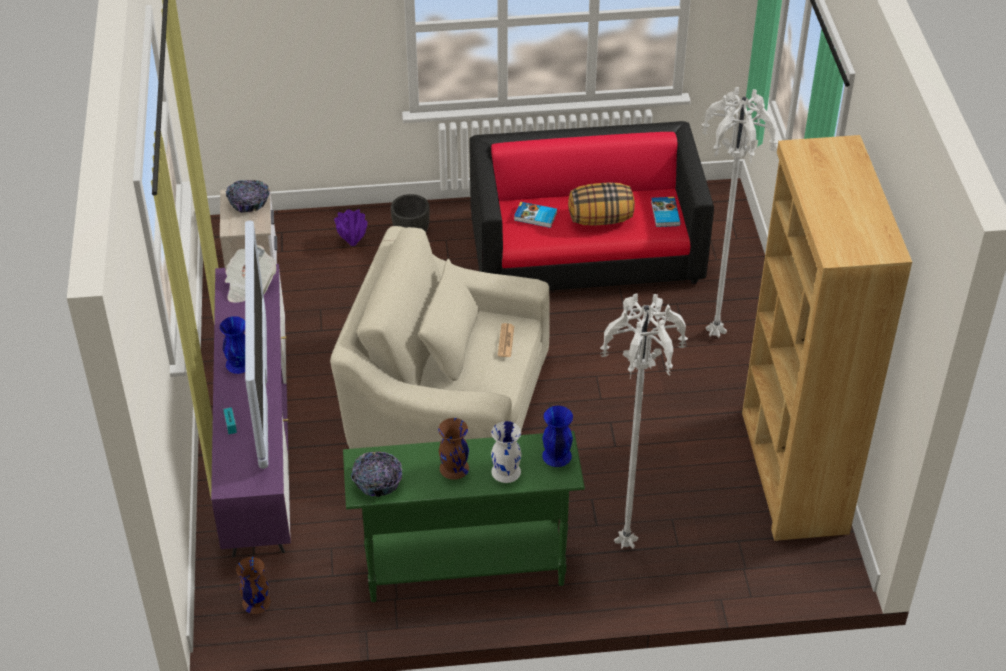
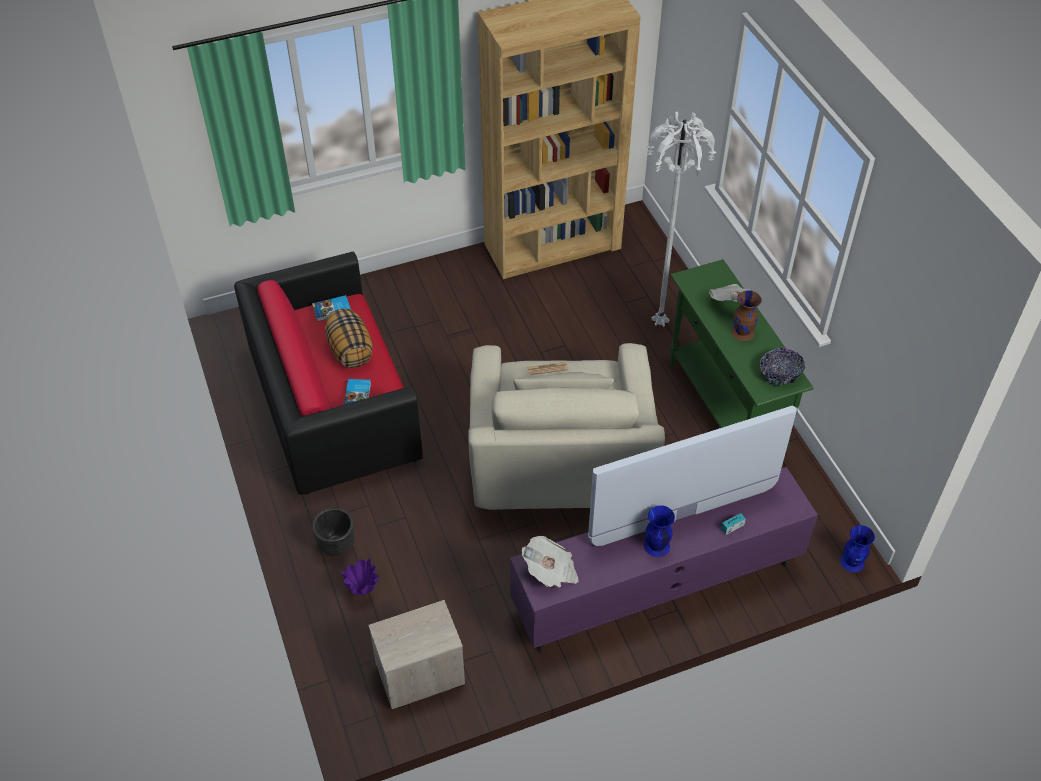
camera: 105 degrees left, 5 degrees up
(249, 203) = (401, 635): bowl -> none
(255, 602) = (821, 535): brown vase -> none
(506, 471) = (730, 302): white vase -> newspaper
(556, 456) = (701, 278): blue vase -> blue vase (852, 562)
(714, 335) = (421, 305): white floor lamp -> none

